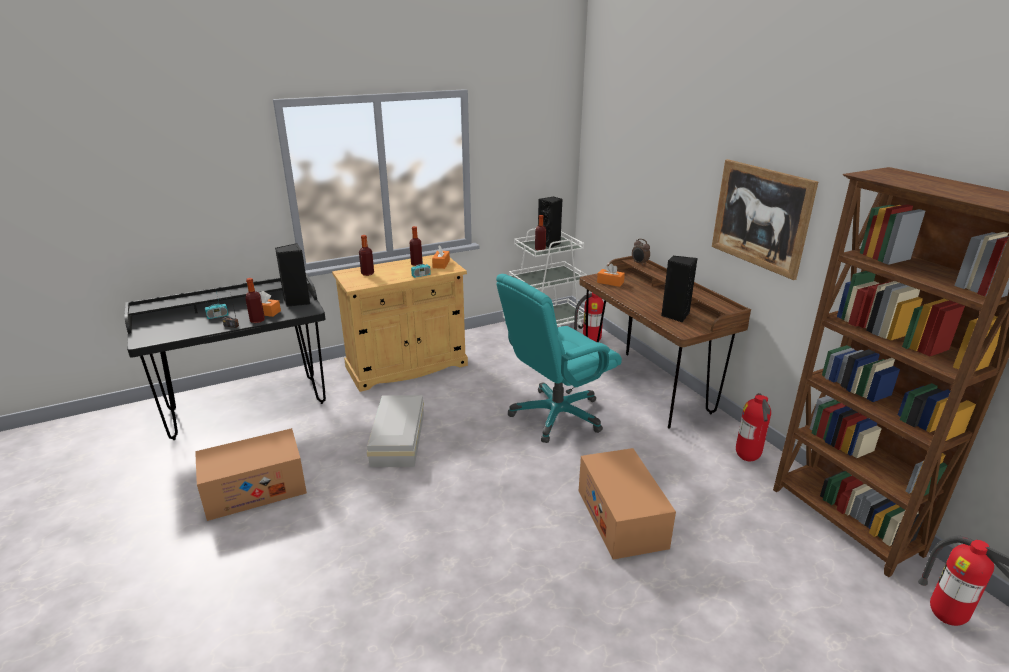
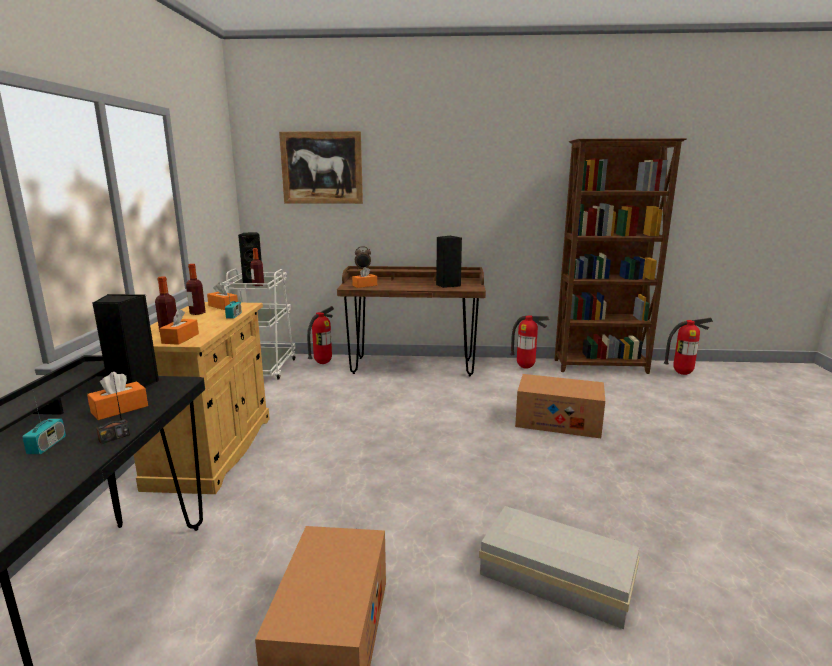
camera: 60 degrees left, 10 degrees down
(257, 320) = (138, 417): bottle -> none
(357, 281) = (180, 338): none -> orange tissue box
(399, 438) = (349, 489): white storage box -> white storage box (554, 575)
(556, 416) = (408, 406): turquoise office chair -> none
(760, 217) = (475, 197): picture -> picture (322, 168)

